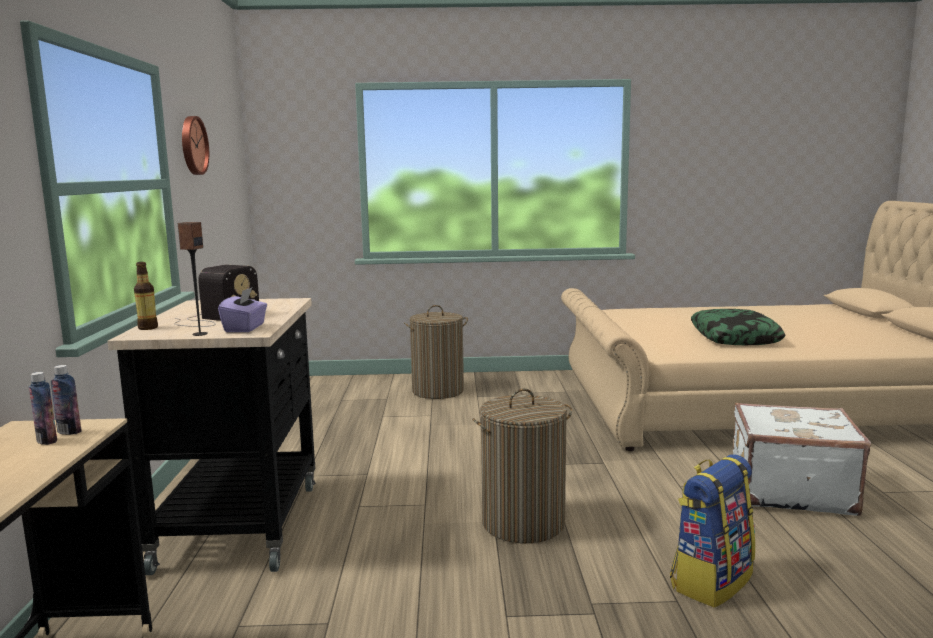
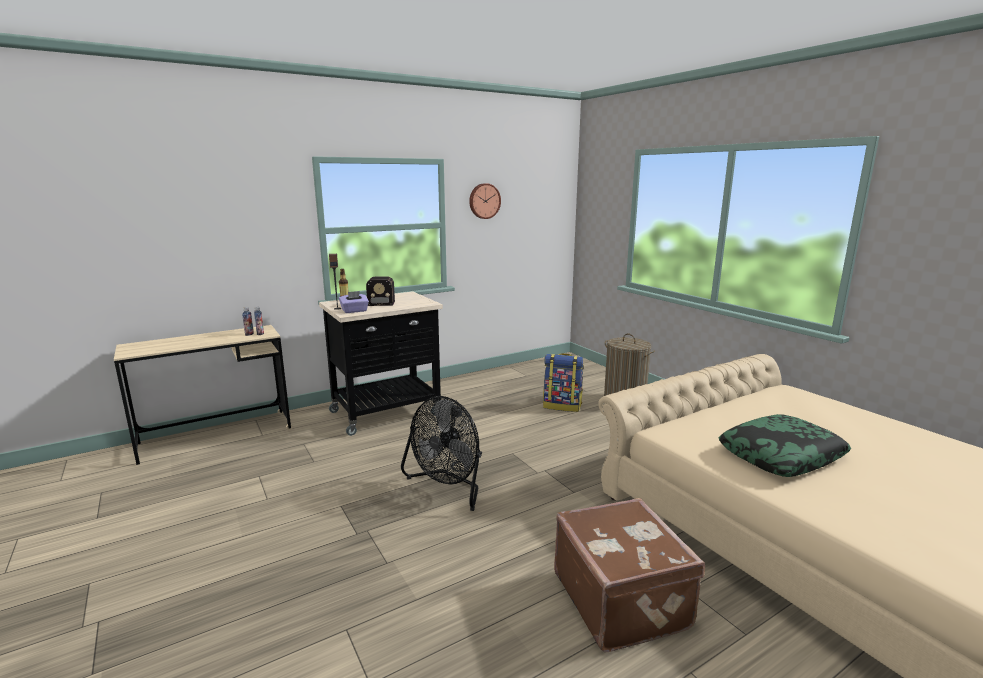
camera: 60 degrees right, 5 degrees up
(523, 523) = (449, 484): laundry basket -> black fan
(710, 581) = (421, 573): backpack -> backpack (562, 406)
(790, 490) = (621, 599): white suitcase -> brown suitcase

